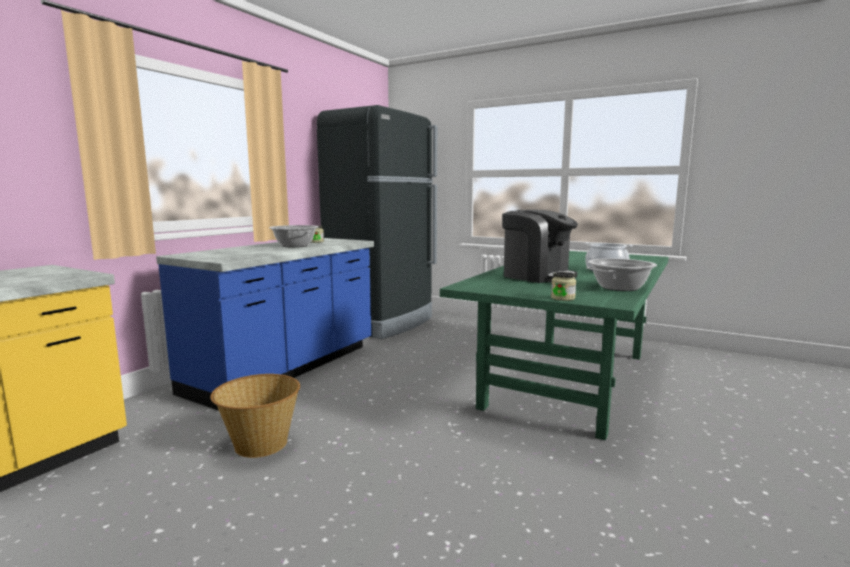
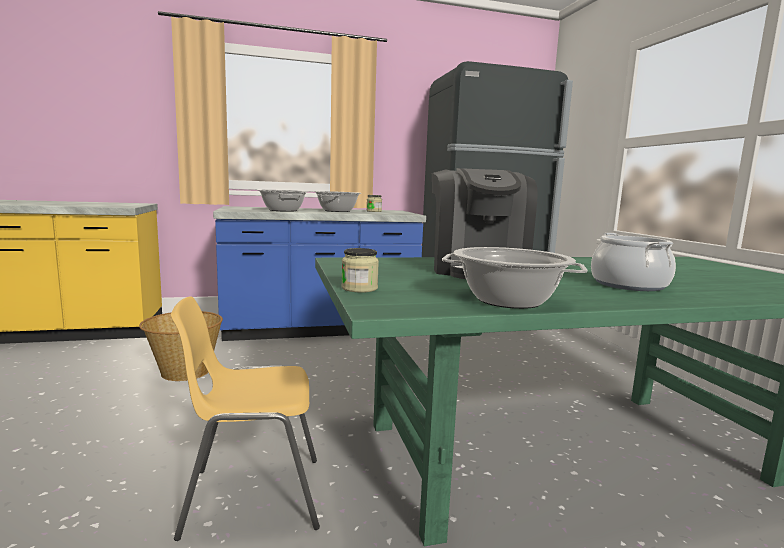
camera: 45 degrees right, 0 degrees up
(260, 252) = (283, 210): none -> cooking pot
(507, 470) = (252, 496): none -> yellow chair

